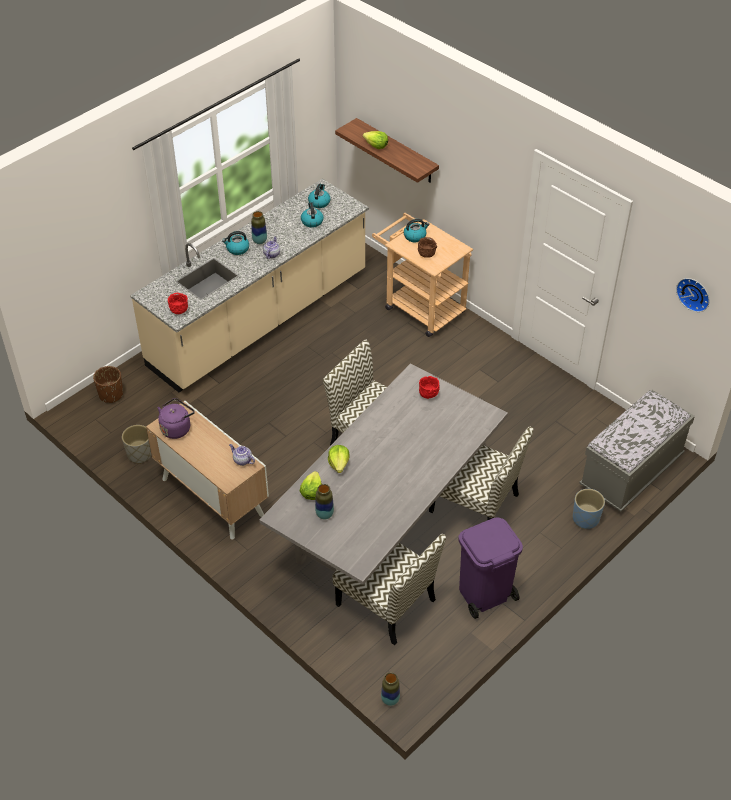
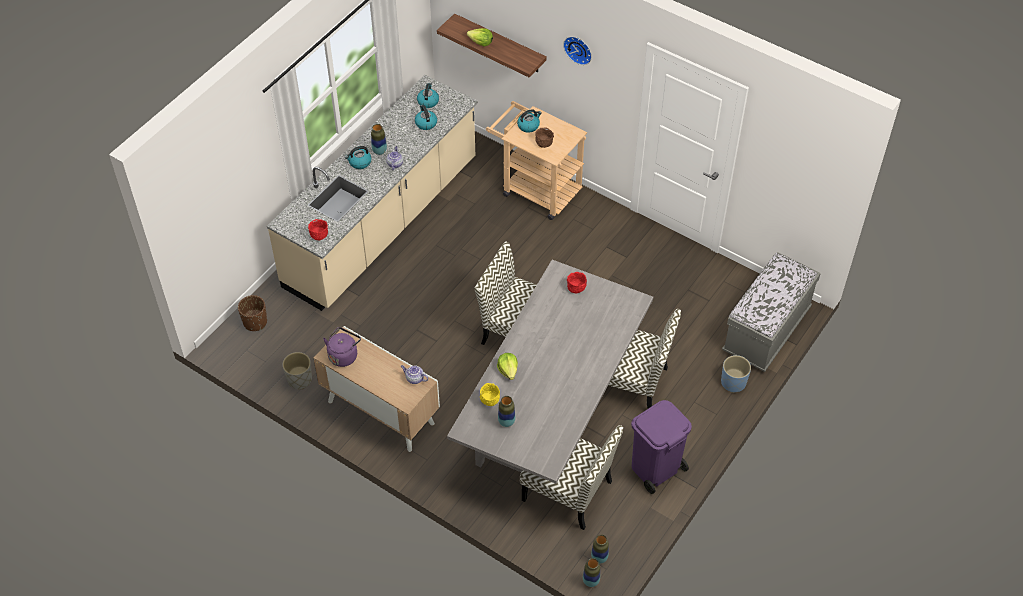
camera: 10 degrees left, 5 degrees up
(312, 492) = (489, 401): lettuce -> yellow bowl
(404, 676) = (599, 558): none -> vase
(694, 293) = (813, 166): wall clock -> wall clock (579, 49)

